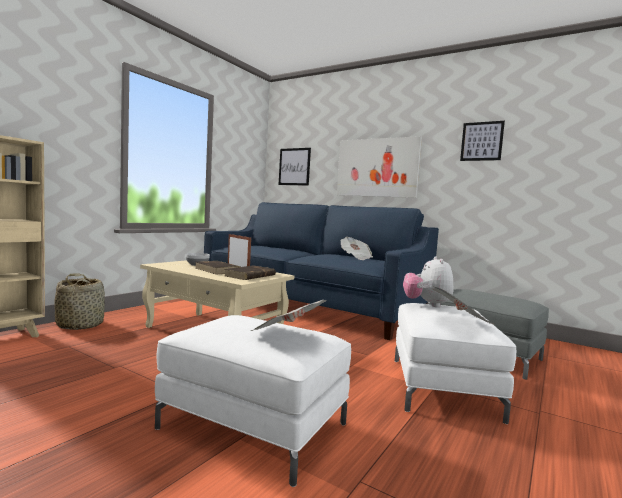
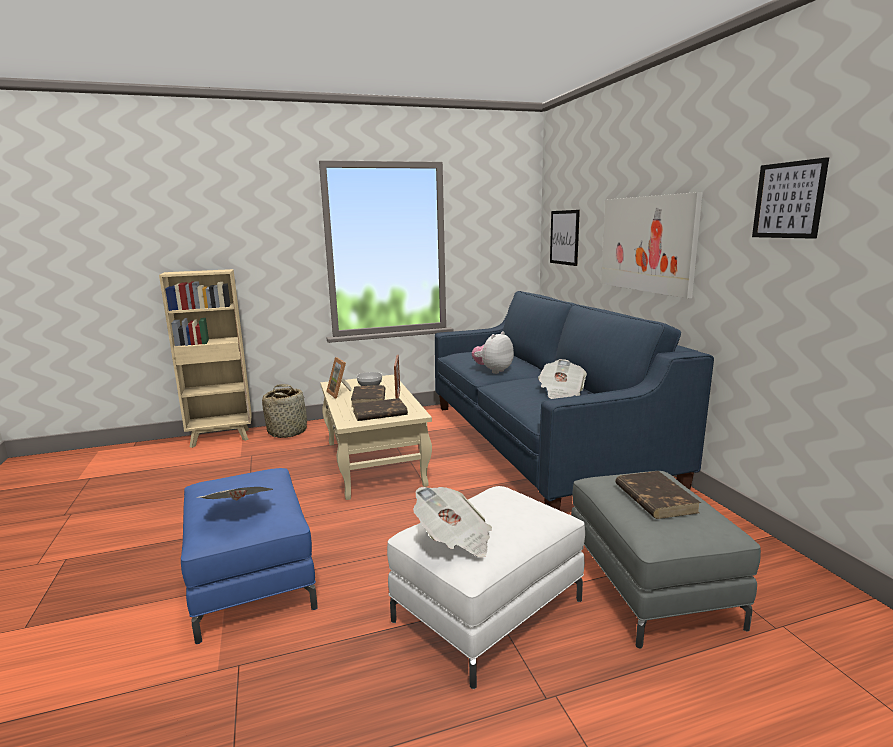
camera: 40 degrees right, 10 degrees up
(182, 269) = (340, 393): none -> picture frame
(253, 425) = (251, 579): white ottoman -> blue ottoman
(427, 304) = (495, 498): plush toy -> plush toy (493, 371)
(488, 294) = (654, 498): none -> brown book

